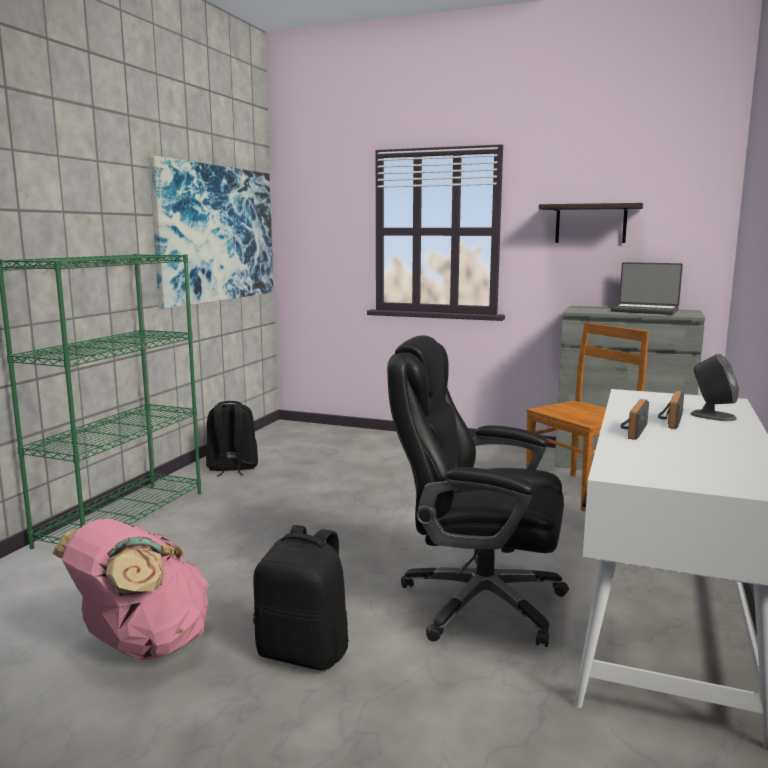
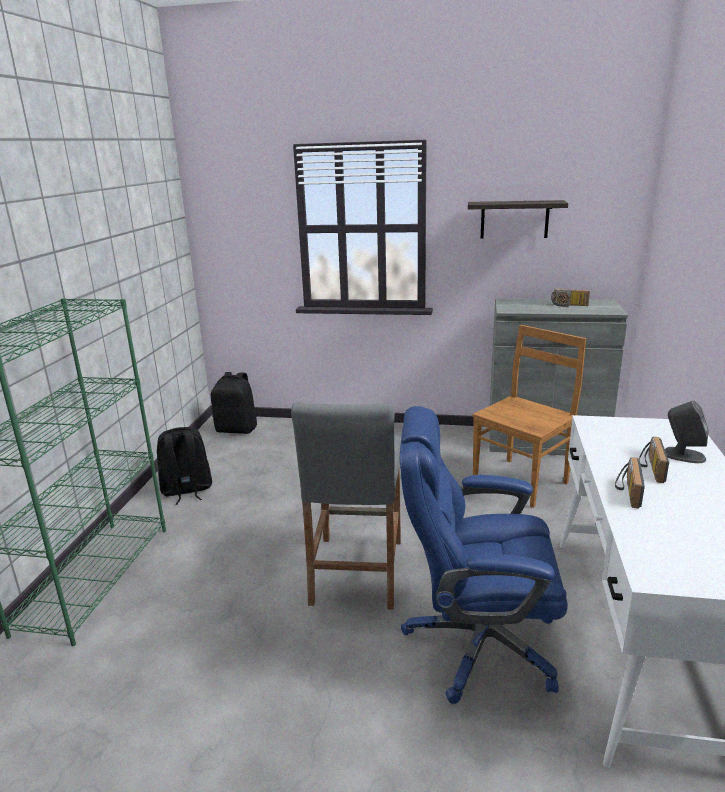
camera: 10 degrees left, 10 degrees up
(142, 646) = (173, 764): pink backpack -> none
(216, 234) = (136, 249): picture -> none
(305, 652) = (339, 741): black backpack -> black backpack (237, 429)
(374, 538) = (356, 571): none -> grey stool
(478, 602) = (478, 643): black office chair -> blue office chair
(645, 311) = (569, 305): laptop -> radio

